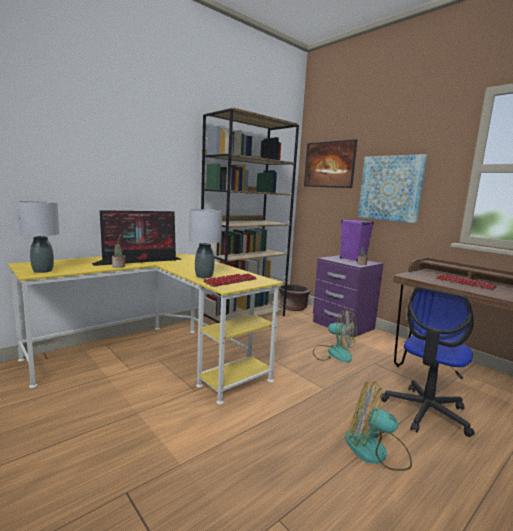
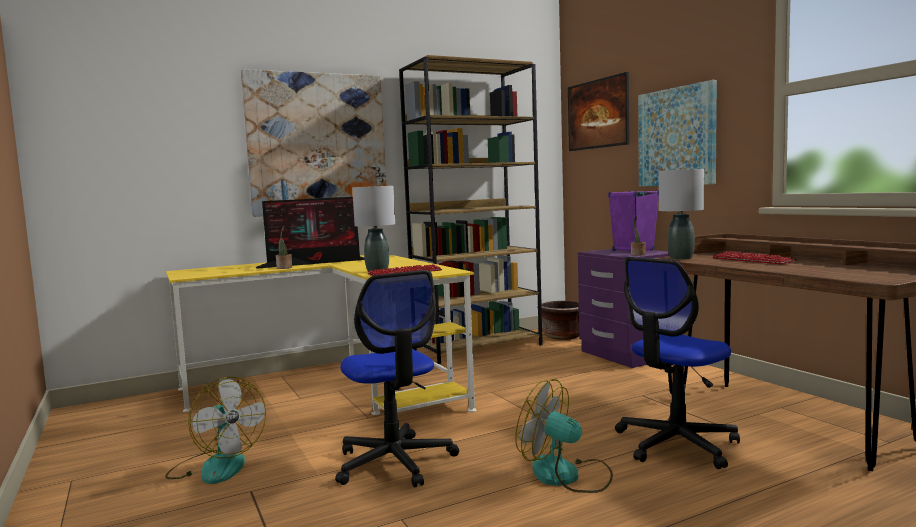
camera: 15 degrees right, 5 degrees down
(43, 271) = (197, 274): grey table lamp -> grey table lamp (681, 258)
(140, 165) = (317, 144): none -> picture
(239, 444) = (394, 462): none -> office chair
(333, 353) = (585, 384): fan -> fan (216, 466)

